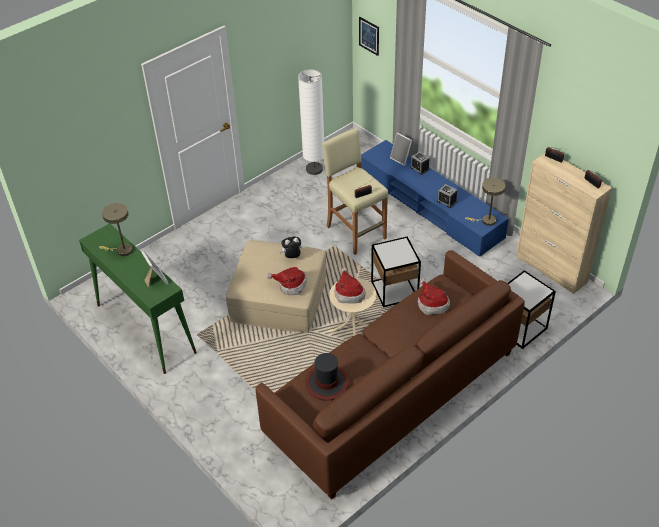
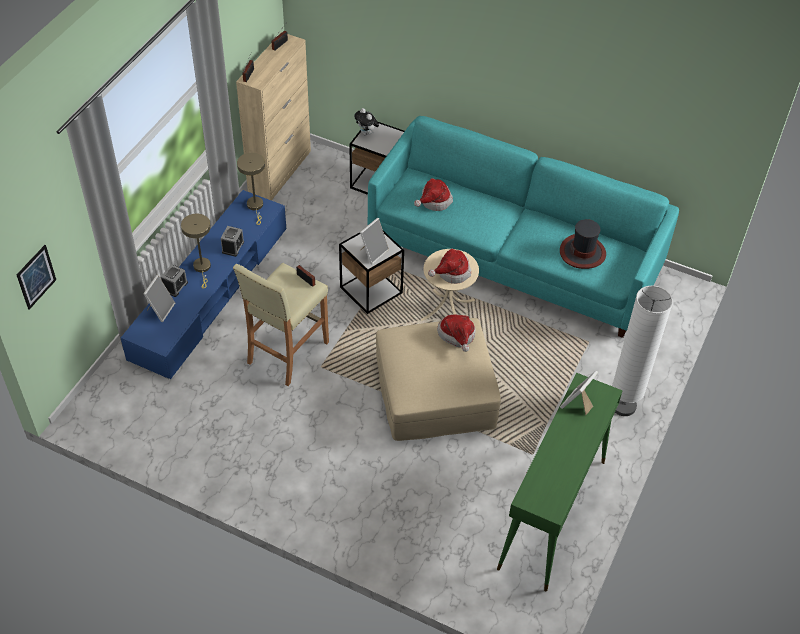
camera: 115 degrees left, 5 degrees up
(122, 250) = (552, 463): beige table lamp -> beige table lamp (202, 268)
(292, 257) = (410, 351): plush toy -> plush toy (366, 133)
(314, 169) = (171, 438): white floor lamp -> white floor lamp (623, 406)
(389, 252) = (373, 252): none -> picture frame
(393, 394) = (514, 256): brown sofa -> turquoise sofa

